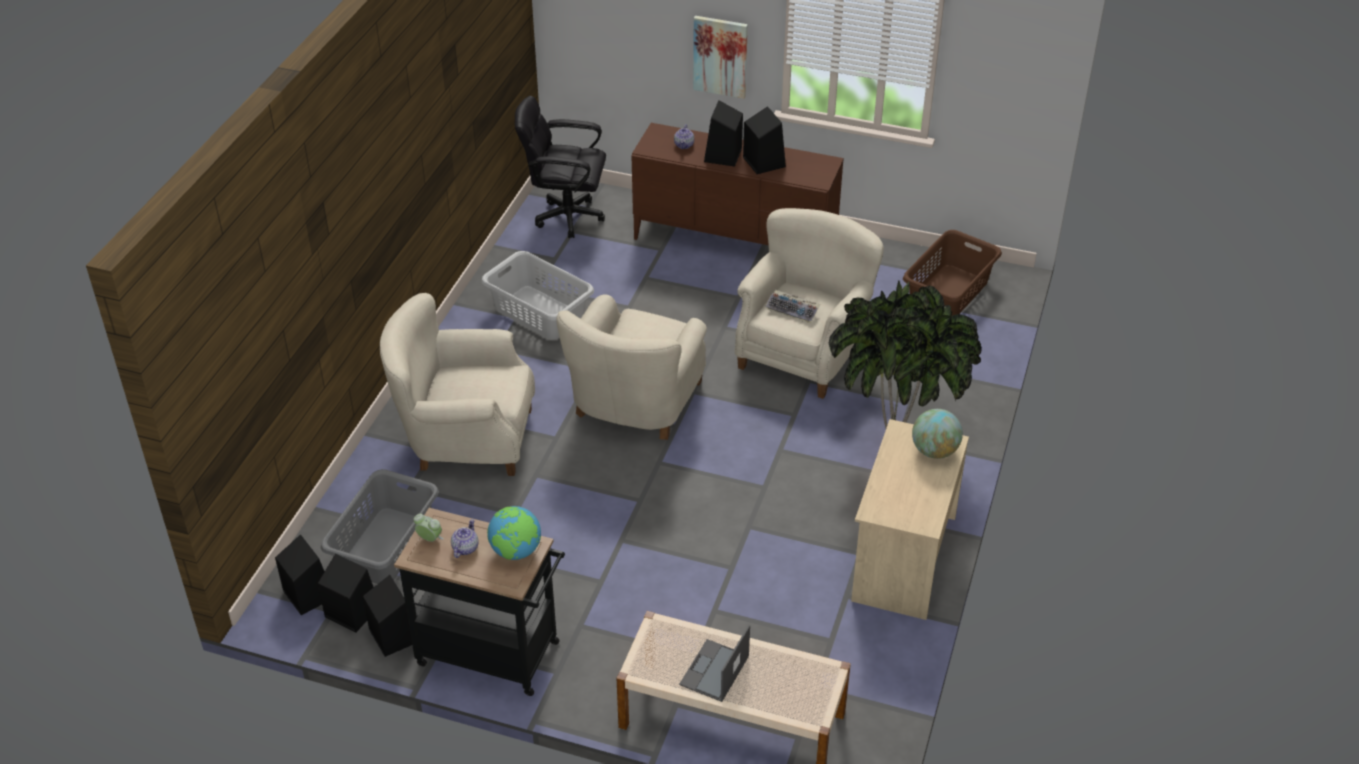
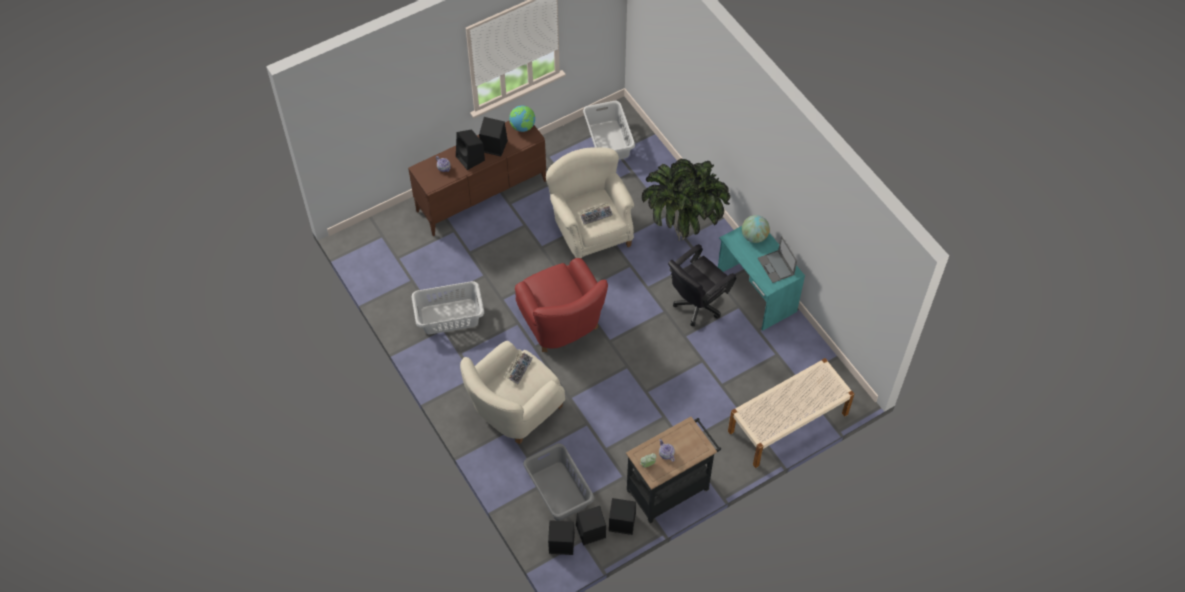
camera: 50 degrees left, 15 degrees up
(490, 373) = (519, 369): none -> keyboard
(516, 551) = (686, 435): globe -> globe (523, 127)
(565, 218) = (382, 254): black office chair -> black office chair (696, 308)
(636, 405) = (561, 323): beige armchair -> red armchair
(714, 671) = (787, 409): laptop -> laptop (776, 267)
(720, 56) = (434, 106): picture -> none
(902, 558) = (755, 293): beige desk -> turquoise desk
(949, 292) = (609, 141): brown laundry basket -> grey laundry basket

